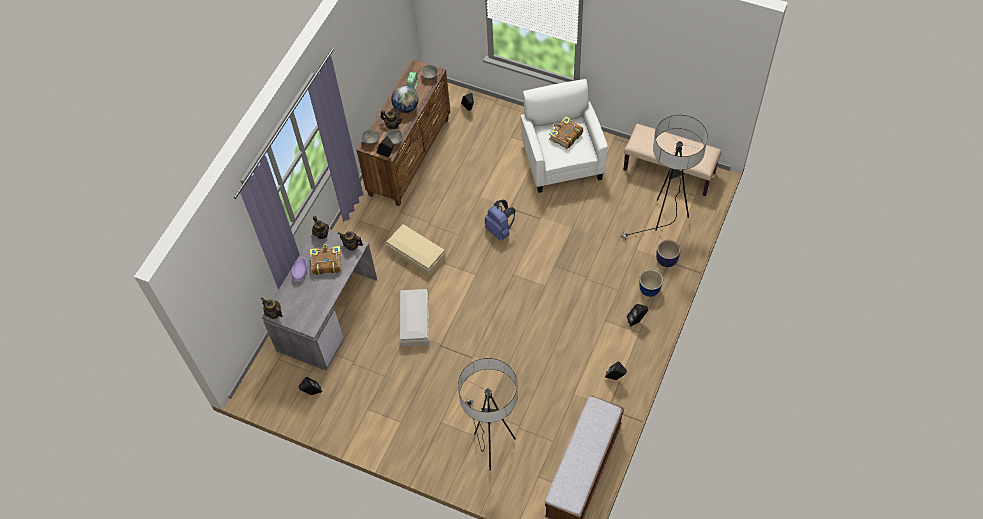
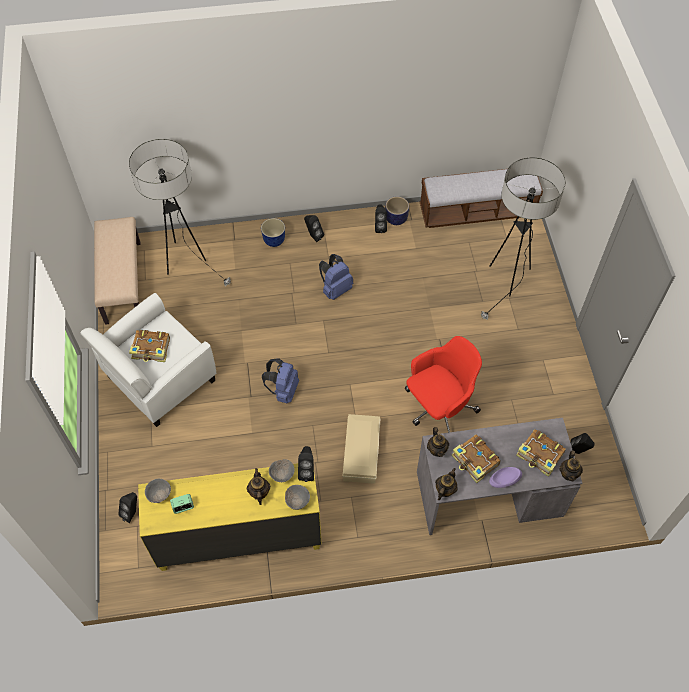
camera: 125 degrees left, 0 degrees up
(299, 304) = (540, 456): none -> book
(406, 107) = (223, 493): globe -> none
(410, 157) = (238, 537): brown dresser -> yellow dresser
(414, 322) = (439, 408): white storage box -> red office chair
(570, 309) = (335, 289): none -> blue backpack
(666, 259) = (232, 242): planter -> planter (396, 219)

